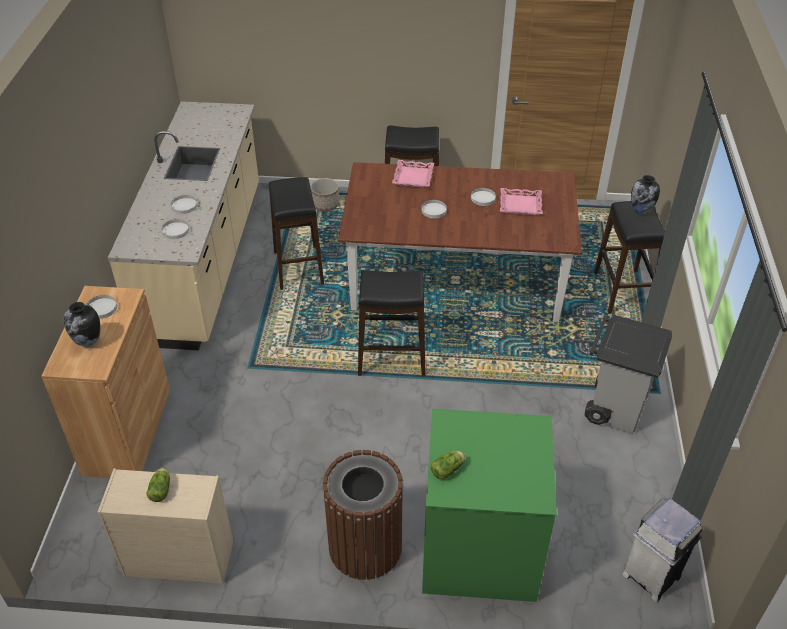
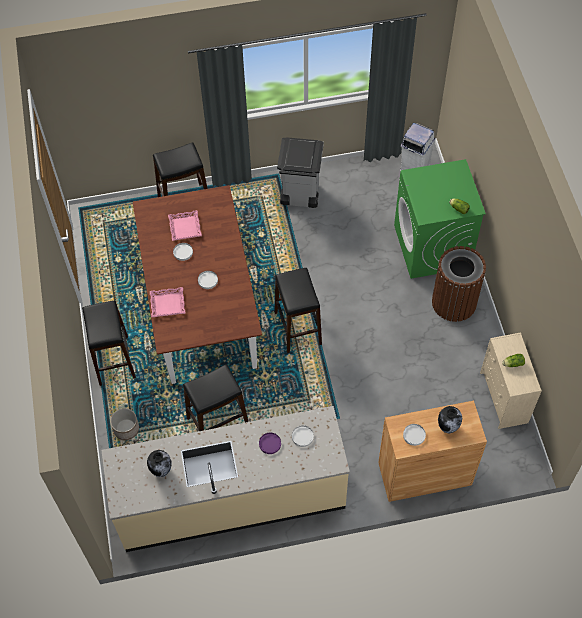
camera: 105 degrees left, 15 degrees up
(184, 206) = (270, 444): white plate -> purple plate
(641, 211) = (169, 158): vase -> vase (161, 470)

